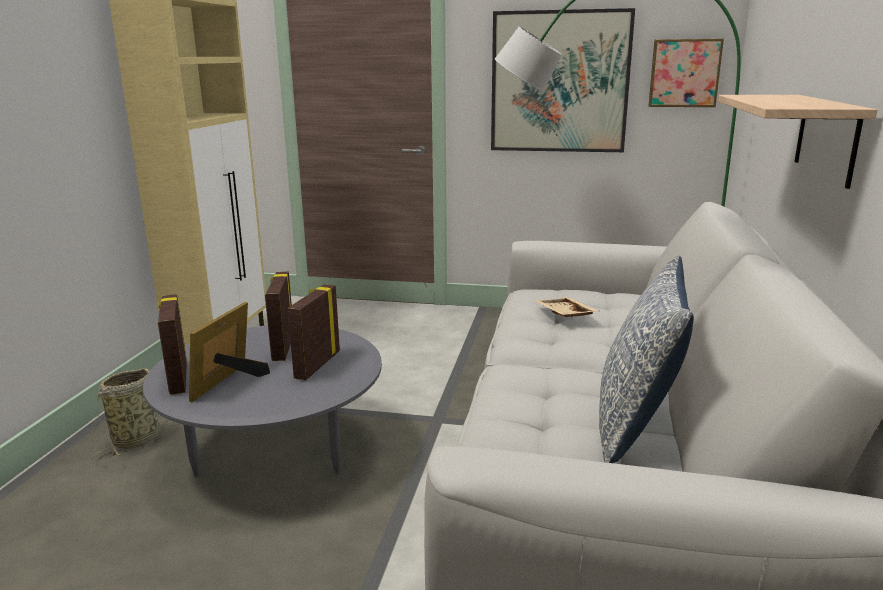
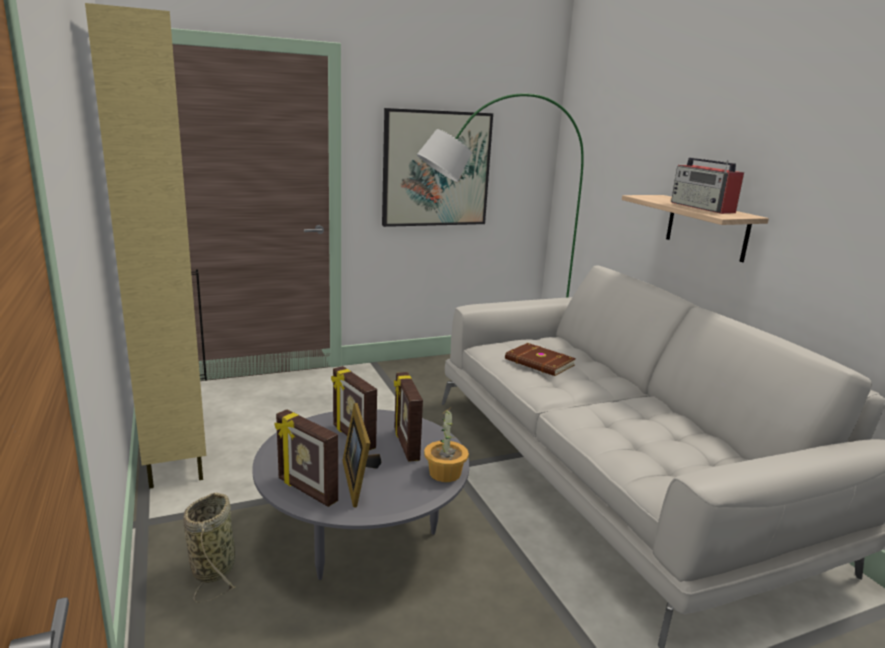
camera: 35 degrees left, 0 degrees up
(311, 398) = (445, 473): none -> potted plant
(563, 315) = (539, 363): beige tray -> brown book
(636, 423) = (682, 430): pillow -> none
(684, 73) = (522, 163): picture -> none
(794, 101) = (702, 208): none -> radio

